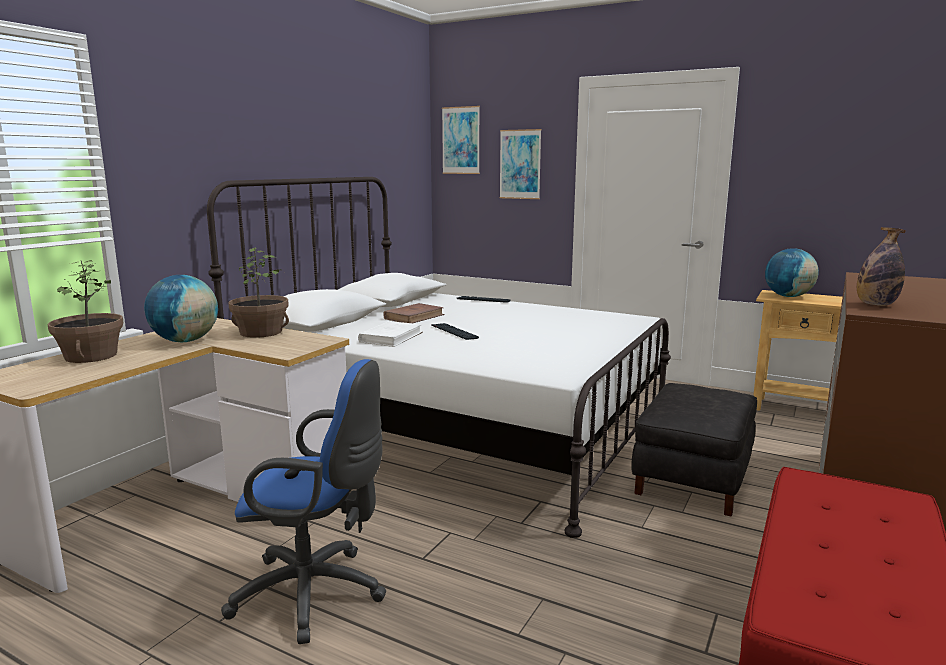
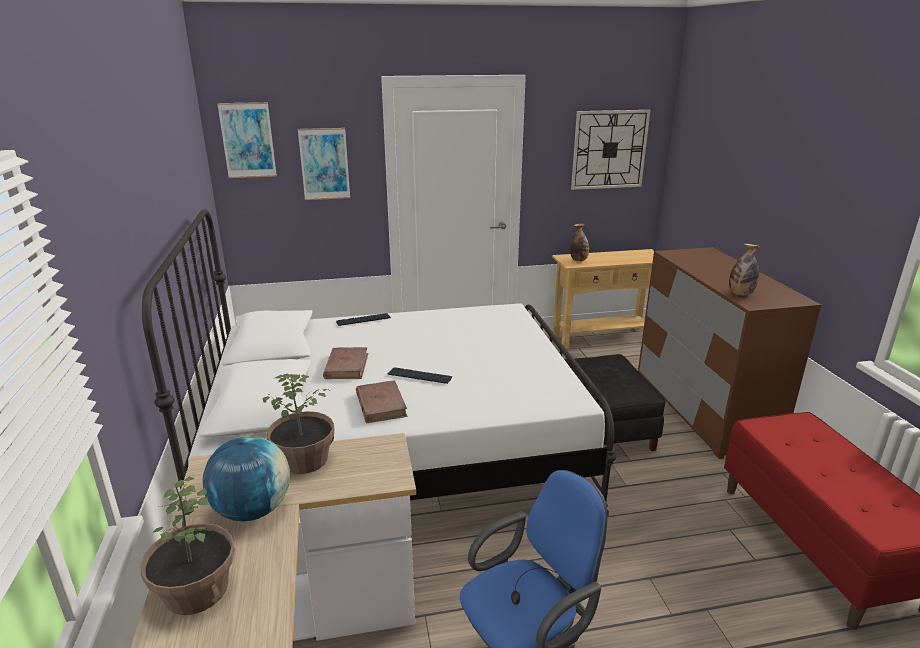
camera: 40 degrees left, 10 degrees up
(391, 337) = (381, 404): white book -> brown book
(788, 296) = (578, 260): globe -> bottle
(857, 158) = (609, 149): none -> wall clock

